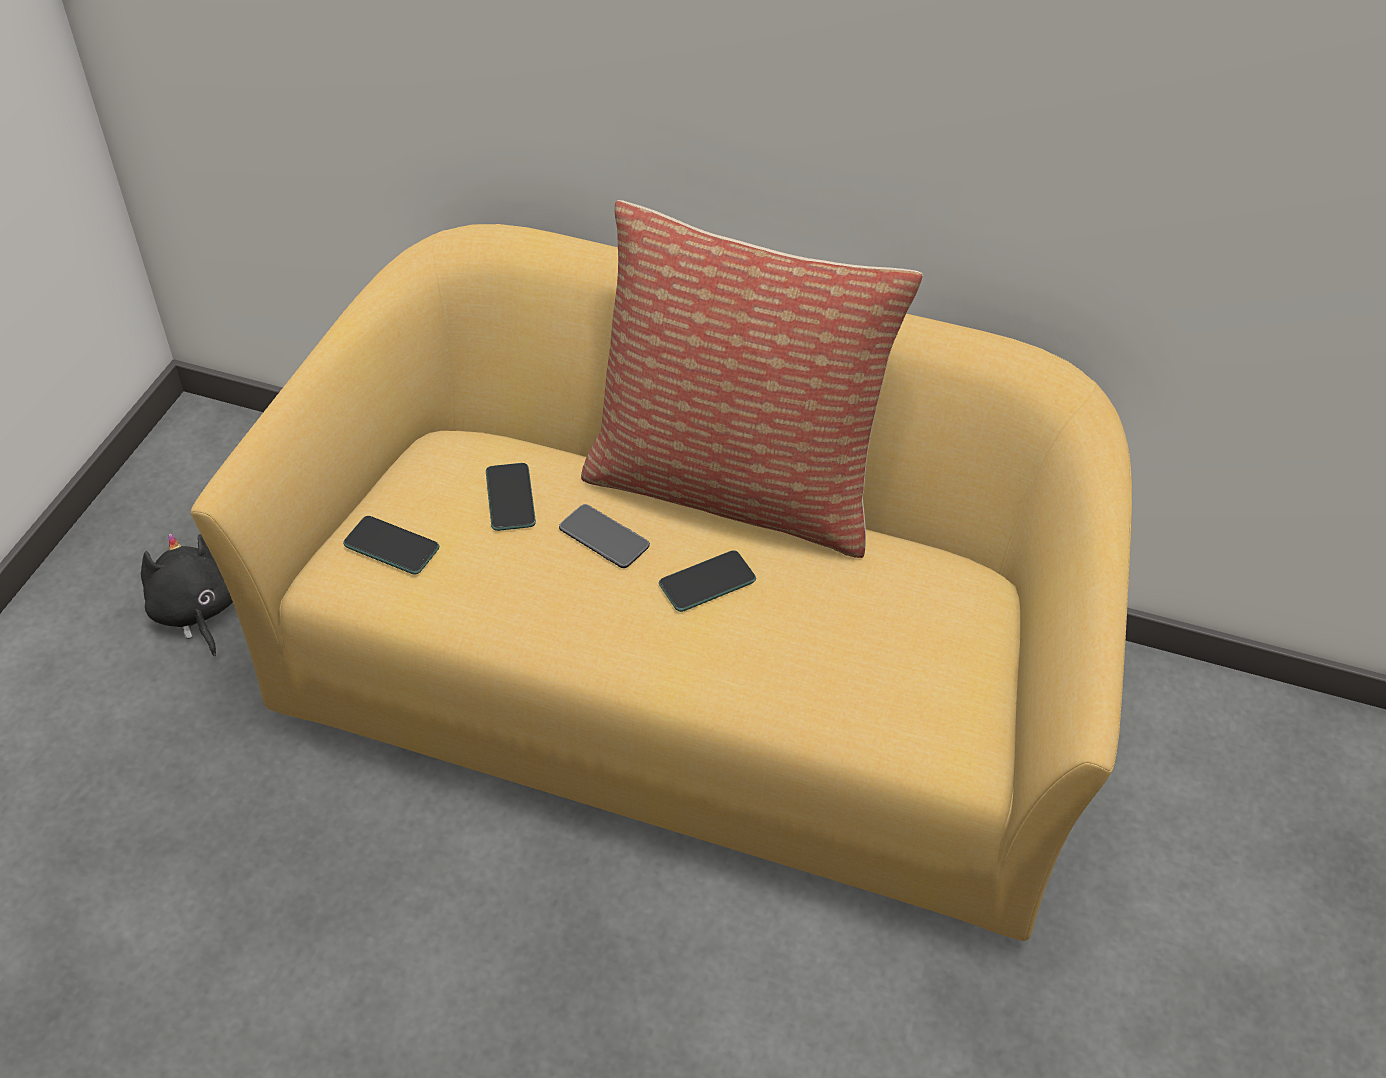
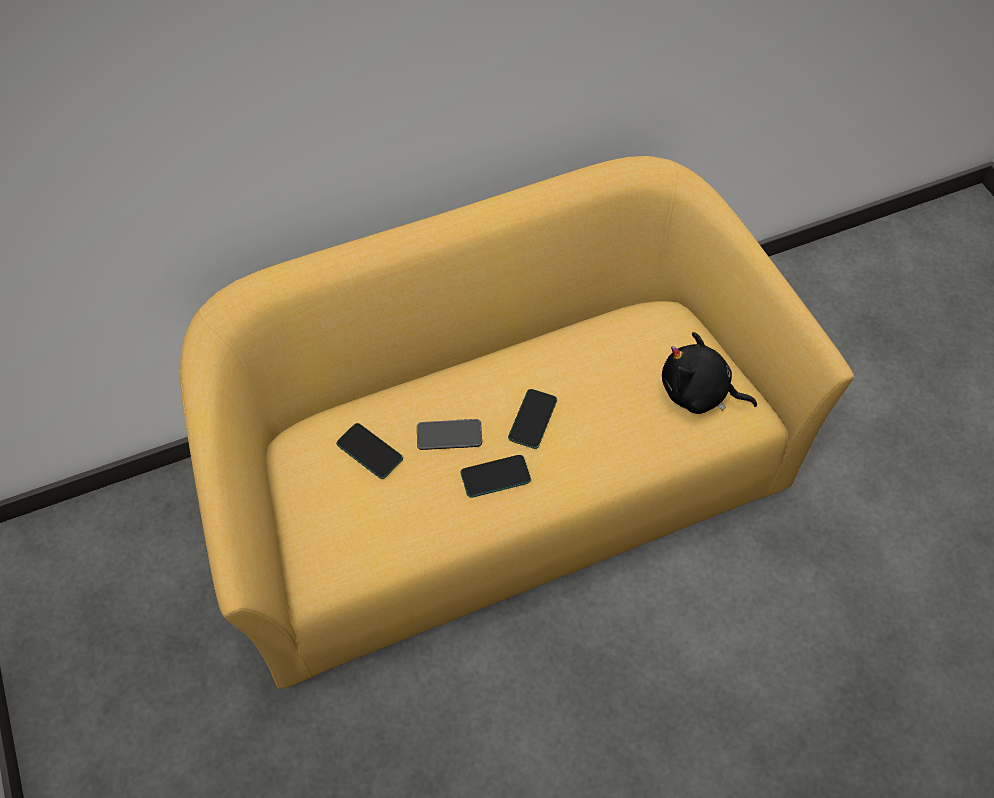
camera: 40 degrees left, 10 degrees up
(195, 612) = (157, 668): black plush toy -> black plush toy (698, 393)
(391, 546) = (333, 536): phone -> phone (495, 477)
(735, 484) = (485, 348): pillow -> none

